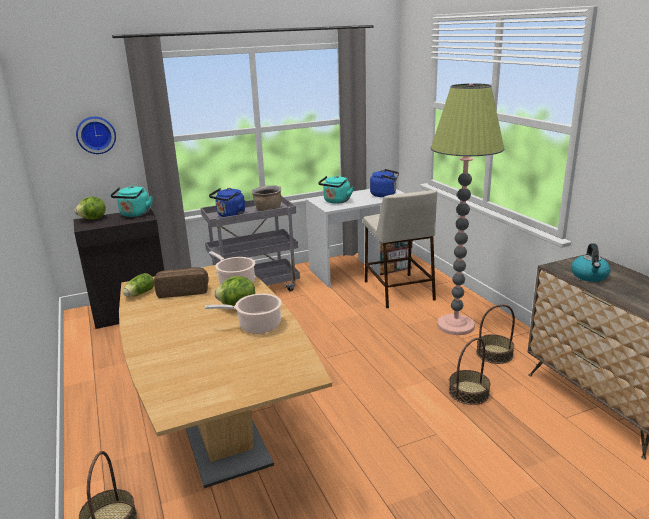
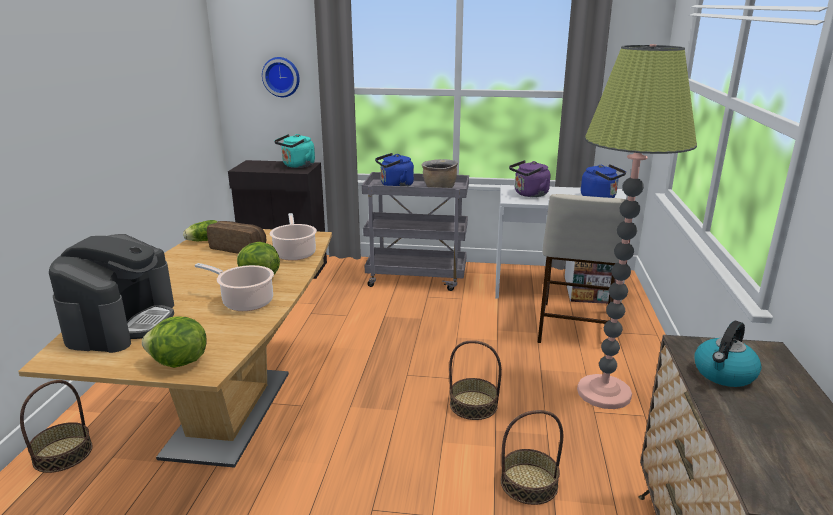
camera: 30 degrees right, 0 degrees up
(93, 219) = (259, 163): lettuce -> lettuce (178, 363)
(183, 371) = (122, 323): none -> coffee machine
(336, 201) = (529, 194): turquoise kettle -> purple kettle
(494, 354) = (619, 448): basket -> basket (473, 405)

